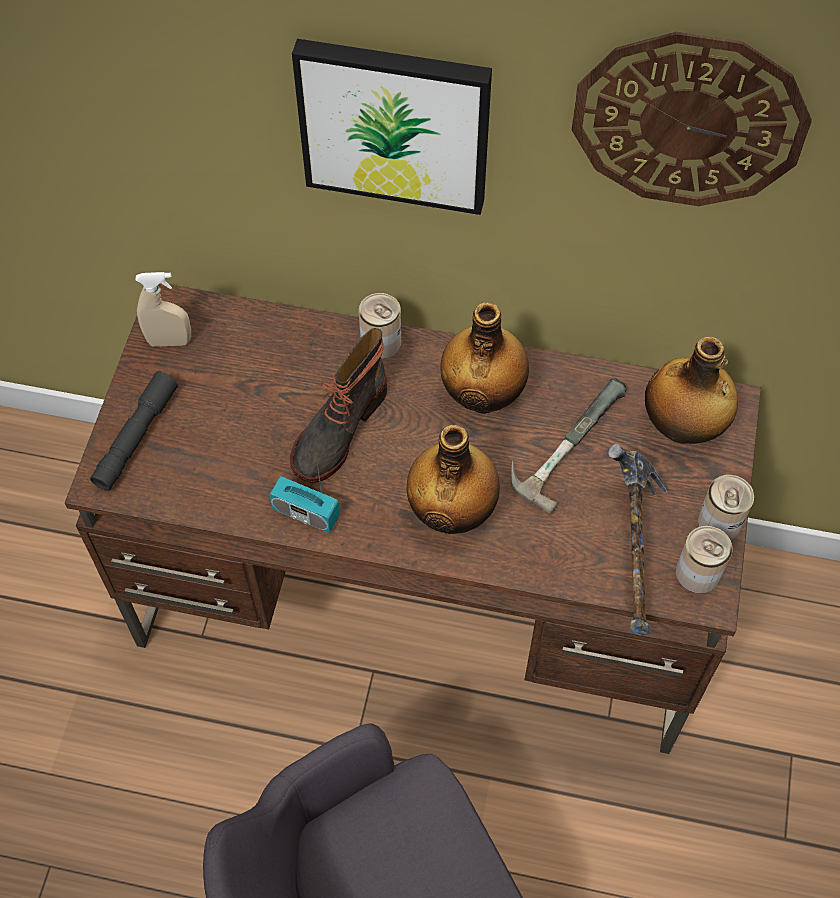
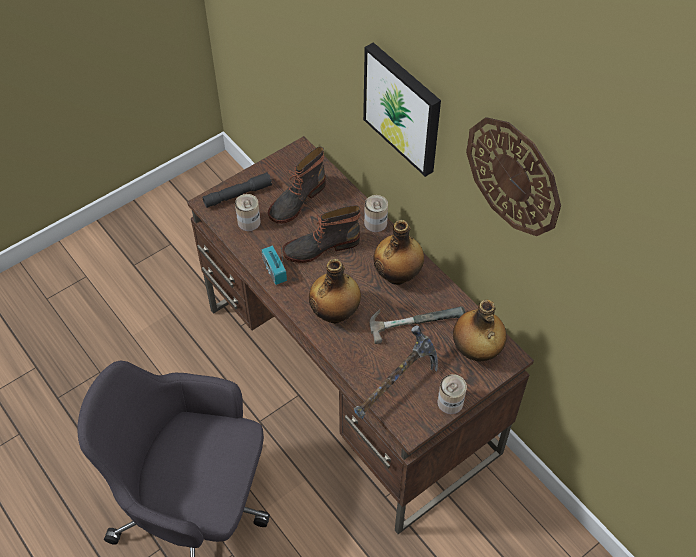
camera: 40 degrees right, 5 degrees down
(169, 341) = (287, 165): beige spray bottle -> none
(234, 386) = (296, 200): none -> boot
(698, 572) = (417, 415): can -> can (249, 222)

